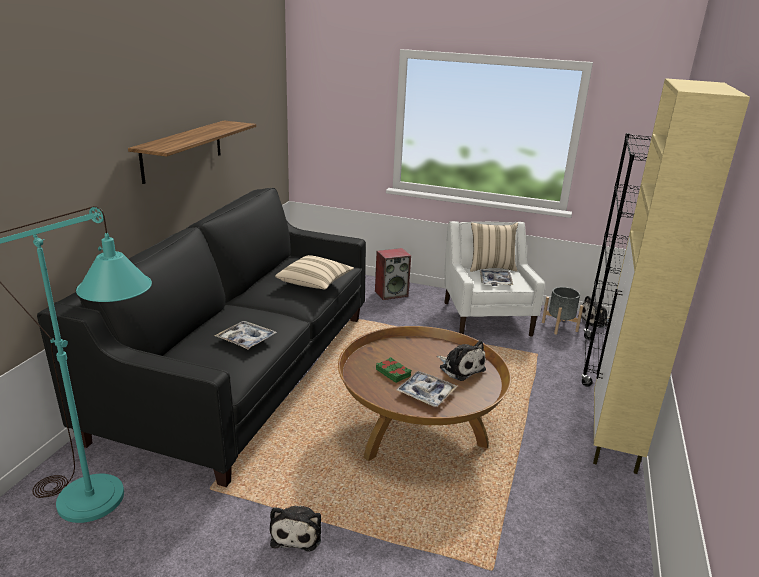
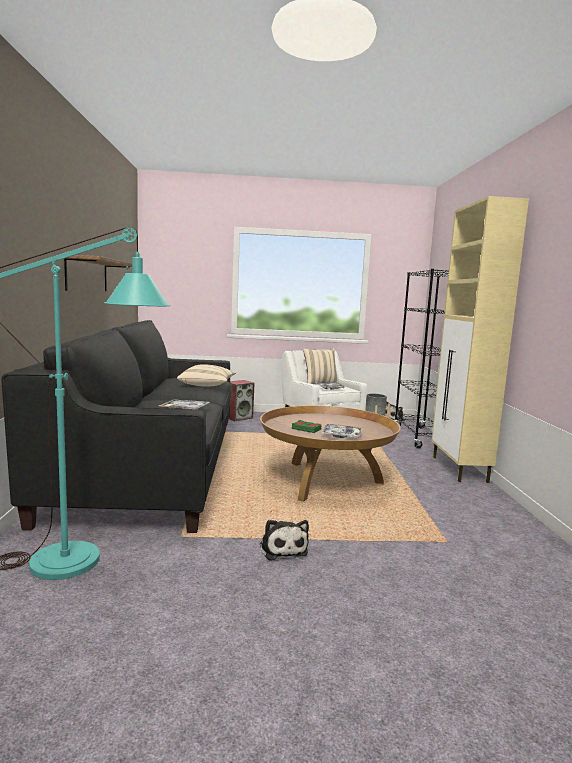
camera: 20 degrees left, 15 degrees down
(460, 368) = (351, 423): plush toy -> none

